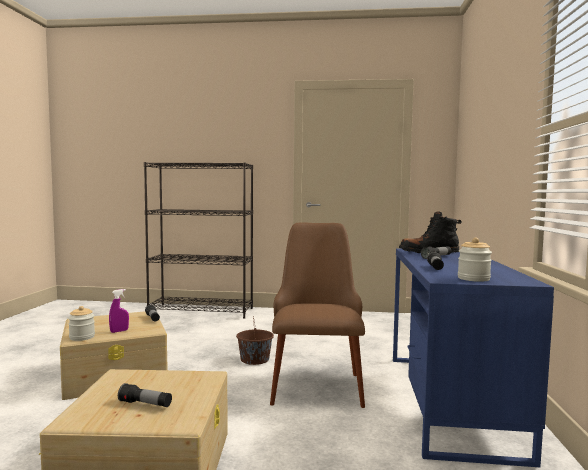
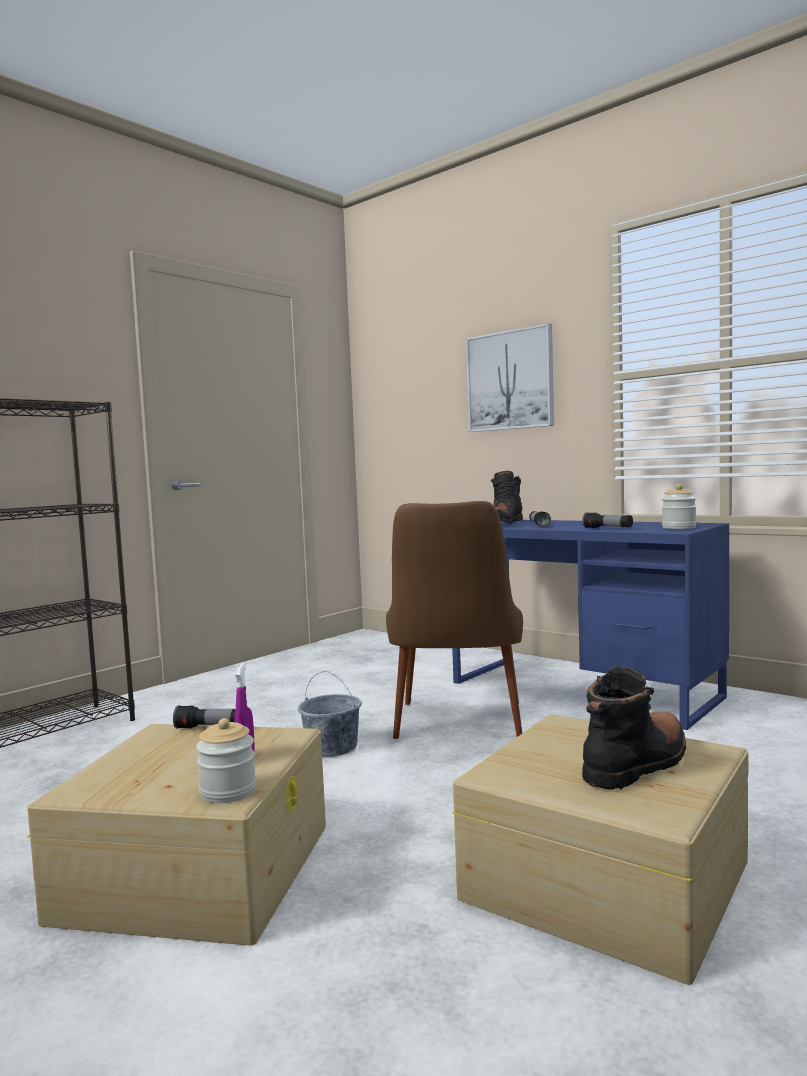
camera: 55 degrees left, 0 degrees up
(145, 404) = (636, 765): flashlight -> black boot
(254, 360) = (332, 748): brown bucket -> grey bucket
(316, 380) = (458, 729): brown chair -> brown chair turned 120 degrees counterclockwise
(502, 136) = (510, 380): none -> picture

